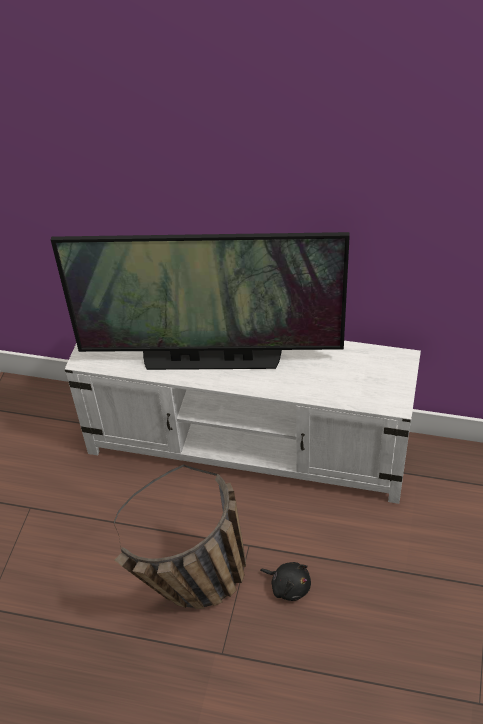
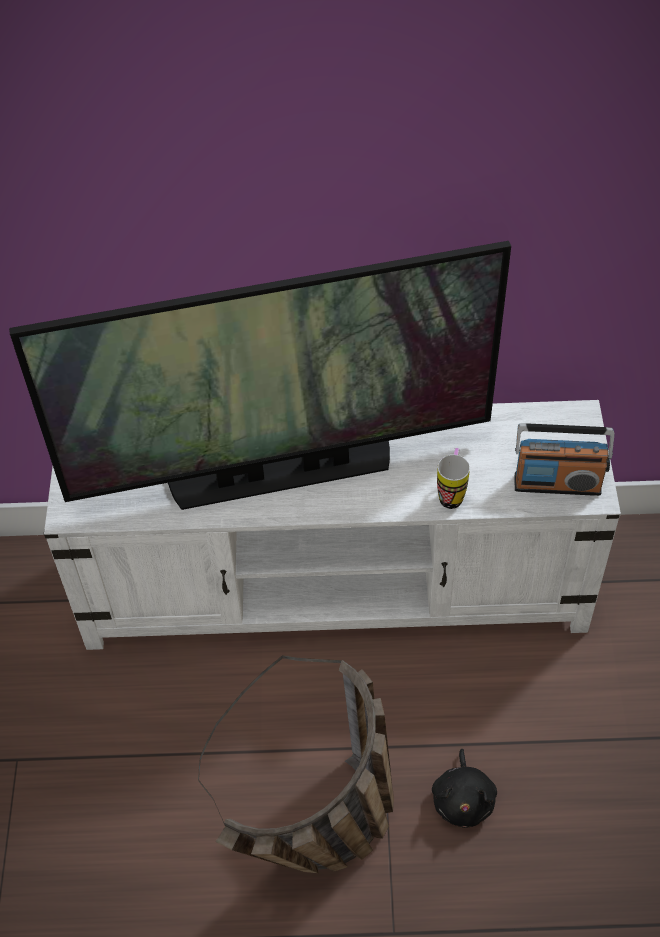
camera: 15 degrees left, 5 degrees up
(288, 586) = (463, 799): black plush toy -> black plush toy turned 75 degrees clockwise
(310, 388) = (451, 493): none -> mug
(377, 394) = (557, 483): none -> radio

